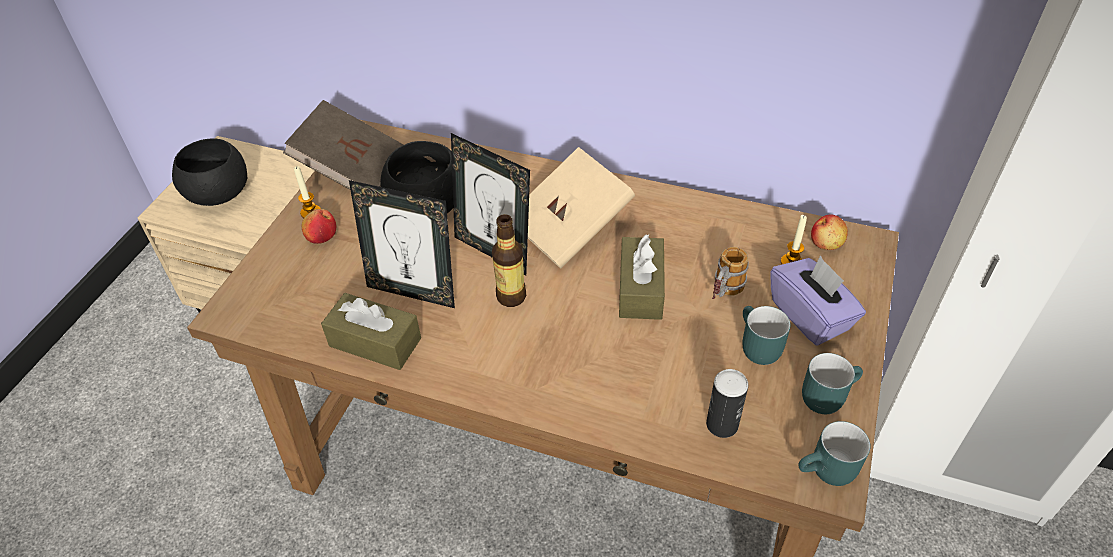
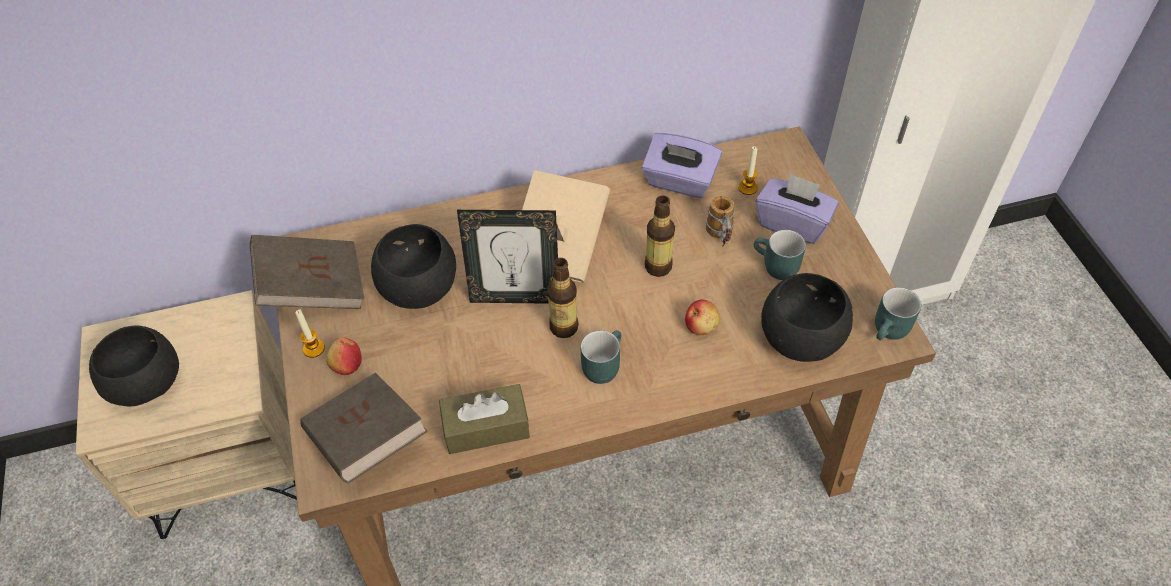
camera: 35 degrees left, 5 degrees up
(281, 301) = (367, 441): none -> brown book
(413, 291) = (478, 367): picture frame -> none
(640, 289) = (658, 266): brown tissue box -> bottle
(722, 424) = (799, 338): can -> black bowl
(727, 227) = (679, 182): none -> purple tissue box
(826, 243) = (759, 160): apple -> apple (701, 326)
(826, 394) = (847, 276): turquoise mug -> turquoise mug (601, 364)

